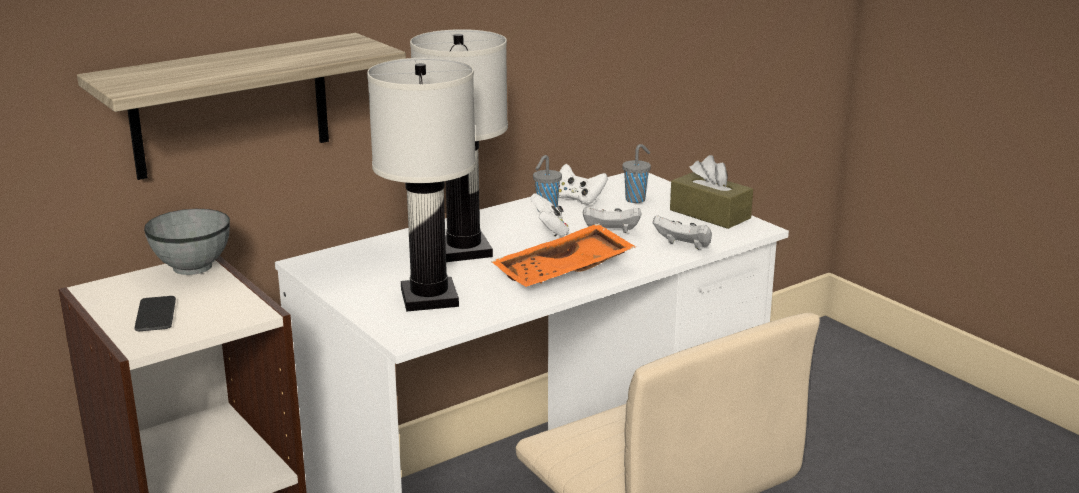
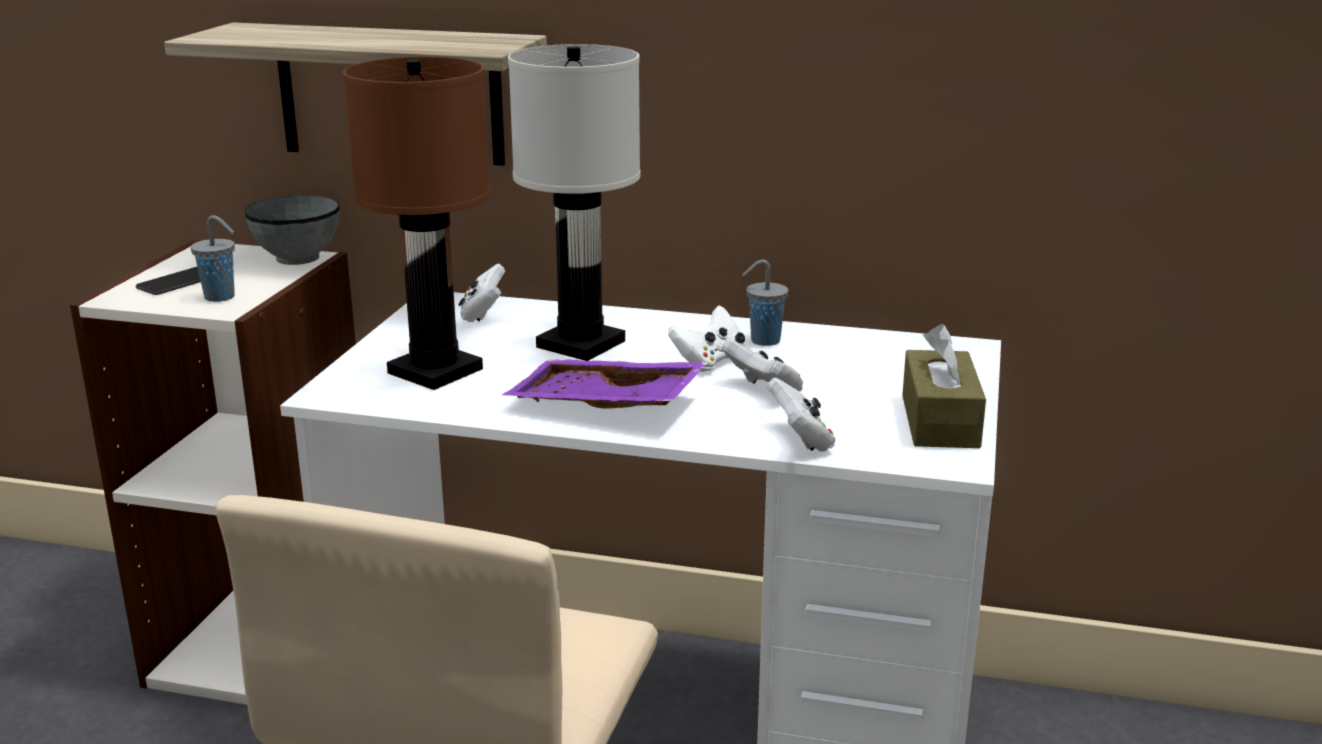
camera: 50 degrees right, 0 degrees up
(430, 298) = (435, 372): white table lamp -> brown table lamp
(564, 273) = (604, 406): orange tray -> purple tray
(578, 199) = (831, 343): white game controller -> white game controller (483, 314)
(636, 199) = (895, 369): grey cup -> grey cup (221, 297)

